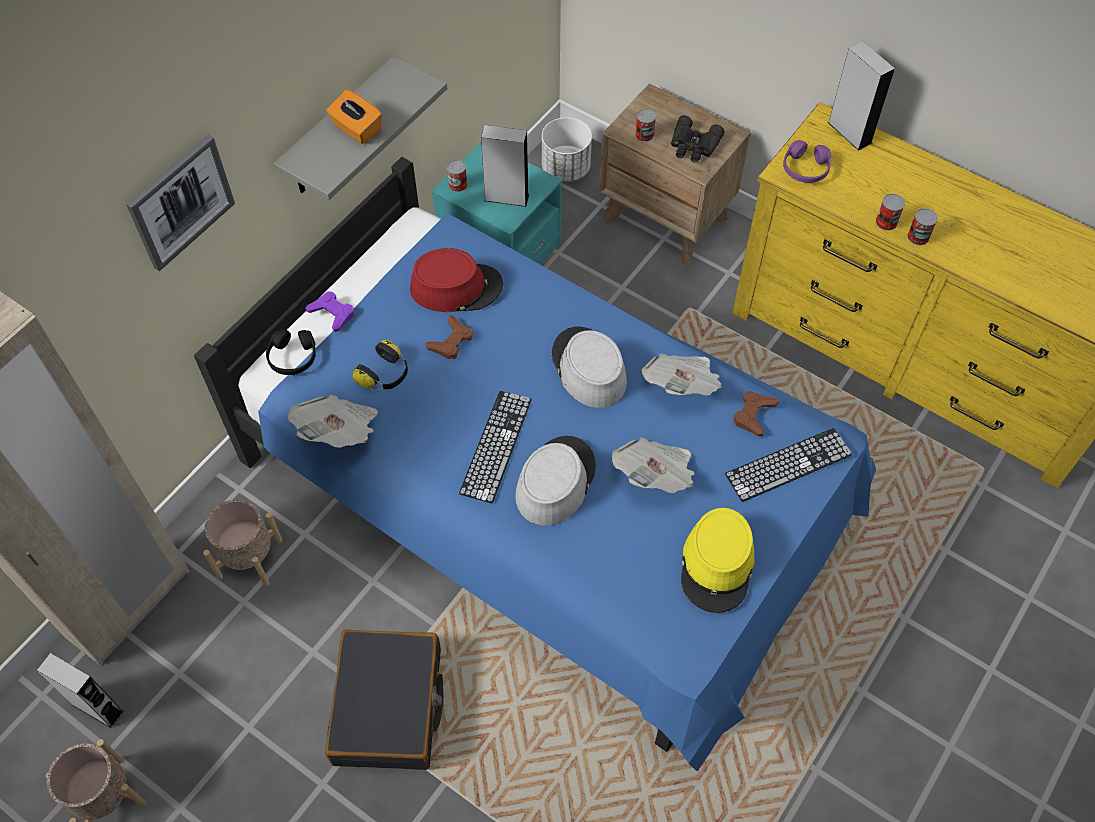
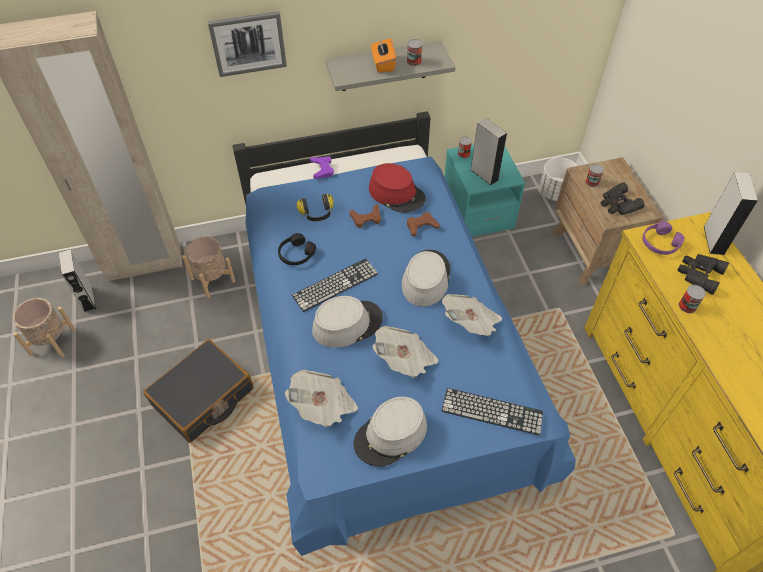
camera: 40 degrees right, 5 degrees down
(292, 357) = (282, 178): black headphones -> black headphones (296, 254)
(339, 432) = (267, 226): newspaper -> newspaper (323, 406)
(717, 565) = (391, 435): yellow hat -> grey hat
(753, 415) = (498, 368): brown game controller -> brown game controller (421, 226)
(867, 180) = (698, 274): none -> black binoculars
(918, 237) = (702, 328): can -> can (414, 61)

